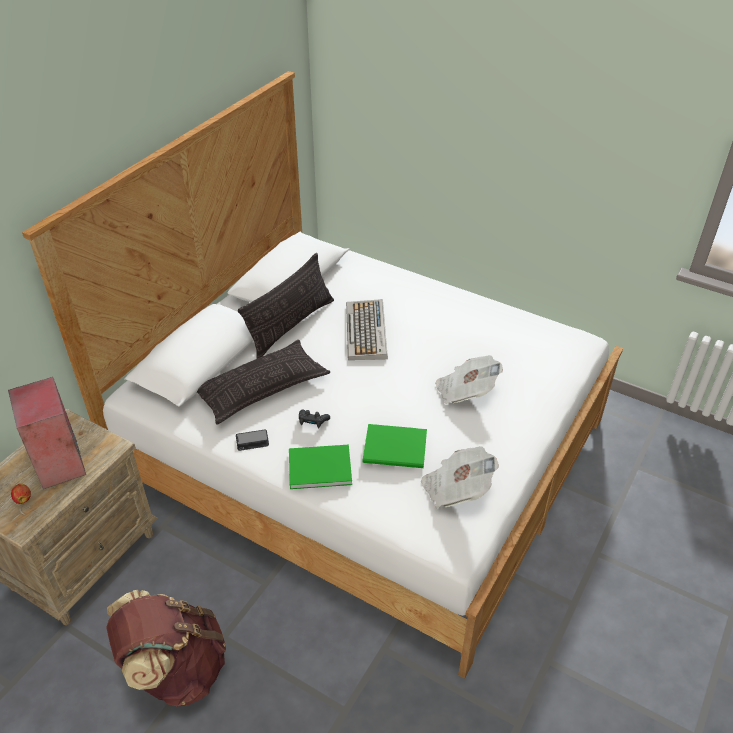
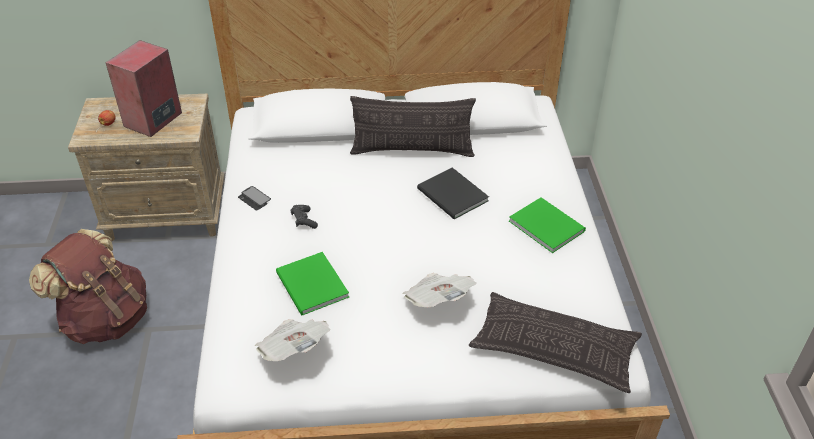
camera: 55 degrees right, 0 degrees up
(261, 387) = (319, 173): pillow -> pillow (554, 349)
(318, 466) = (254, 249): green book -> green book (546, 224)
(367, 331) = (452, 196): keyboard -> black book

